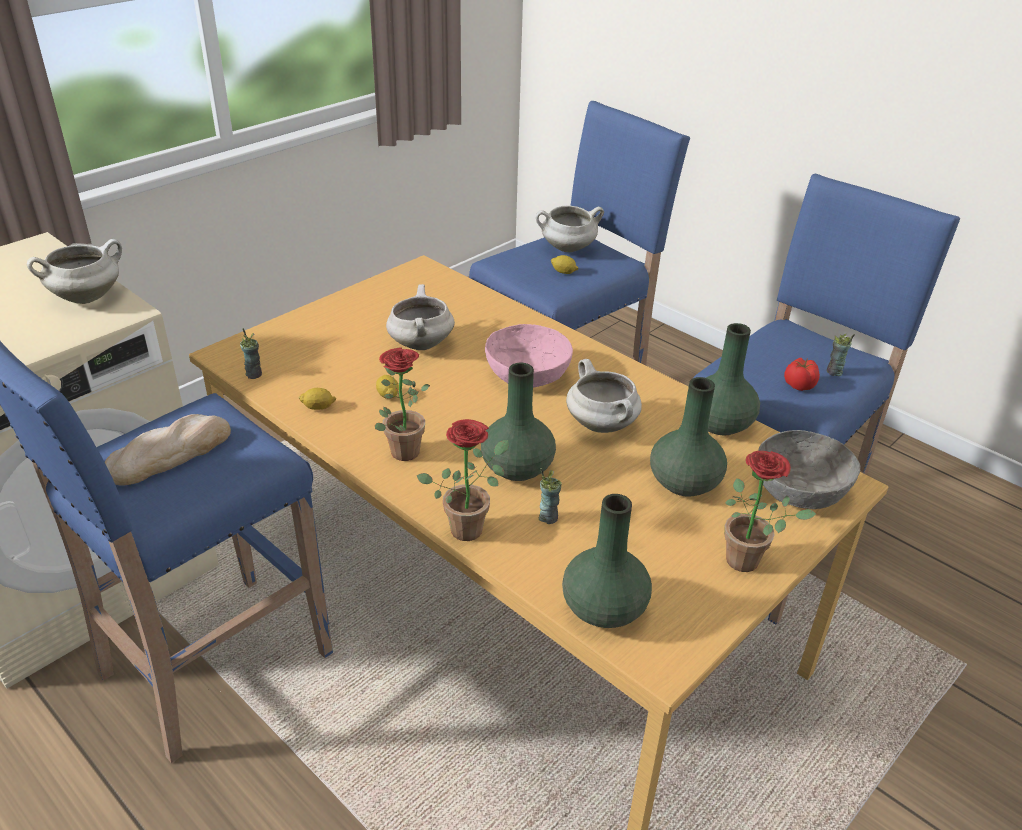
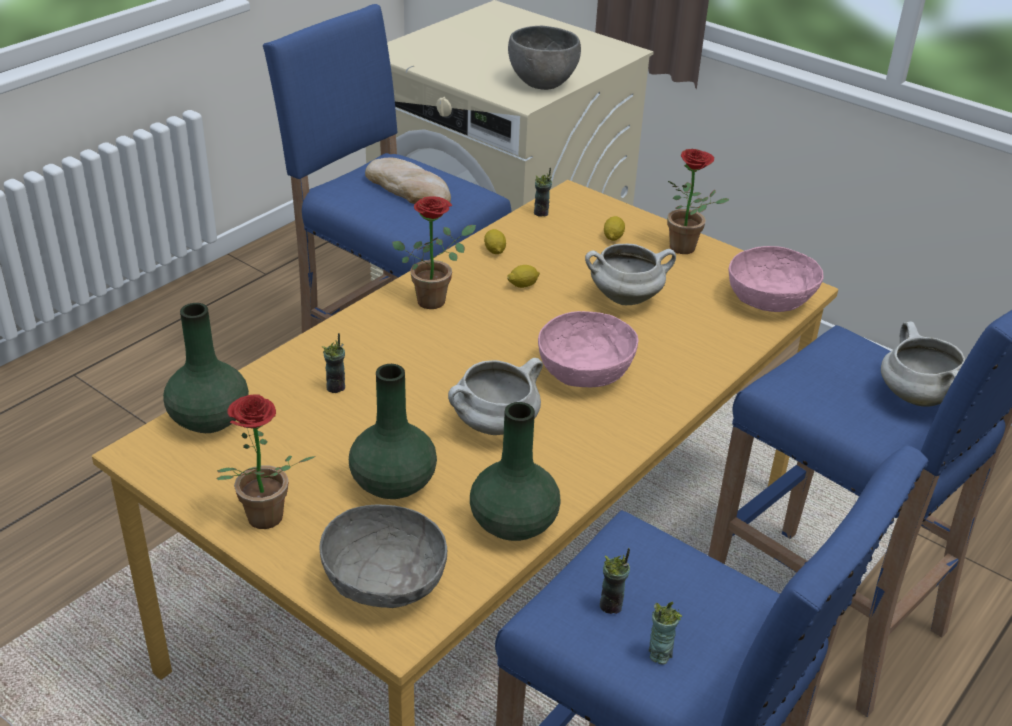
camera: 85 degrees right, 0 degrees up
(87, 297) = (543, 83): white cooking pot -> grey bowl
(435, 282) = (770, 299): none -> pink bowl
(470, 525) = (325, 342): potted plant -> potted plant (688, 249)
(517, 467) = (412, 367): green vase -> none
(564, 272) = (840, 393): lemon -> lemon (613, 237)
(798, 385) = (611, 605): tomato -> cup

